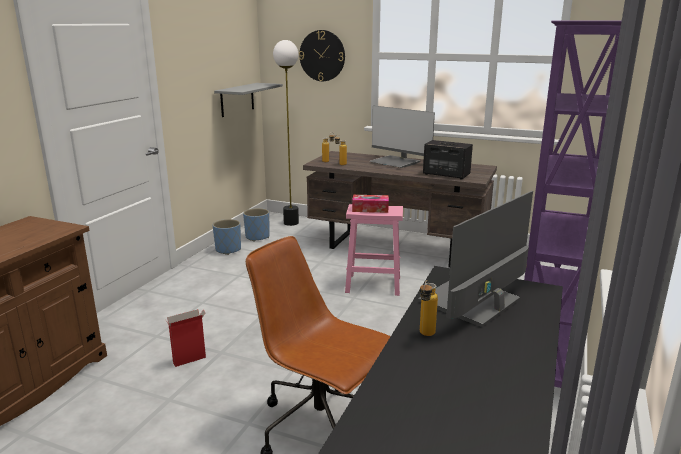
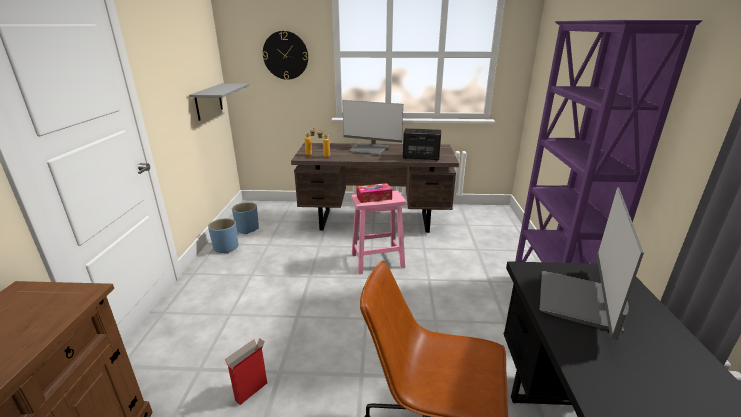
camera: 20 degrees left, 5 degrees up
(291, 223) = (271, 209): floor lamp -> none
(425, 335) = (590, 360): bottle -> none

